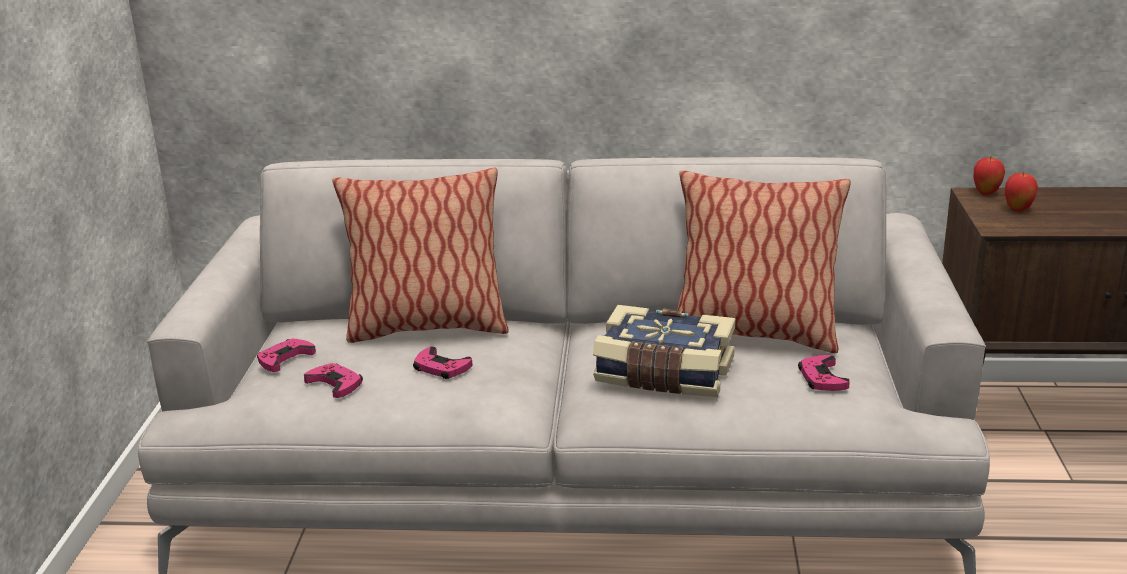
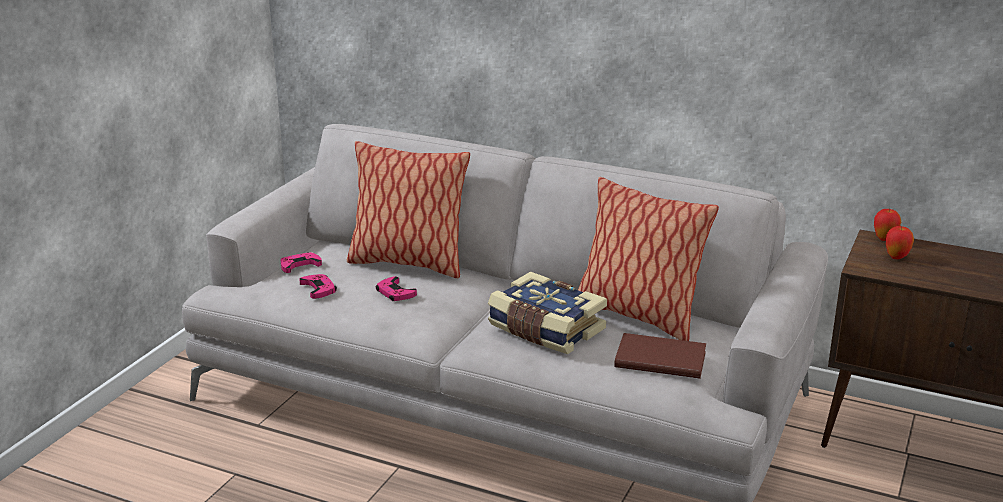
camera: 20 degrees right, 0 degrees up
(822, 378) = (659, 358): pink game controller -> brown book

